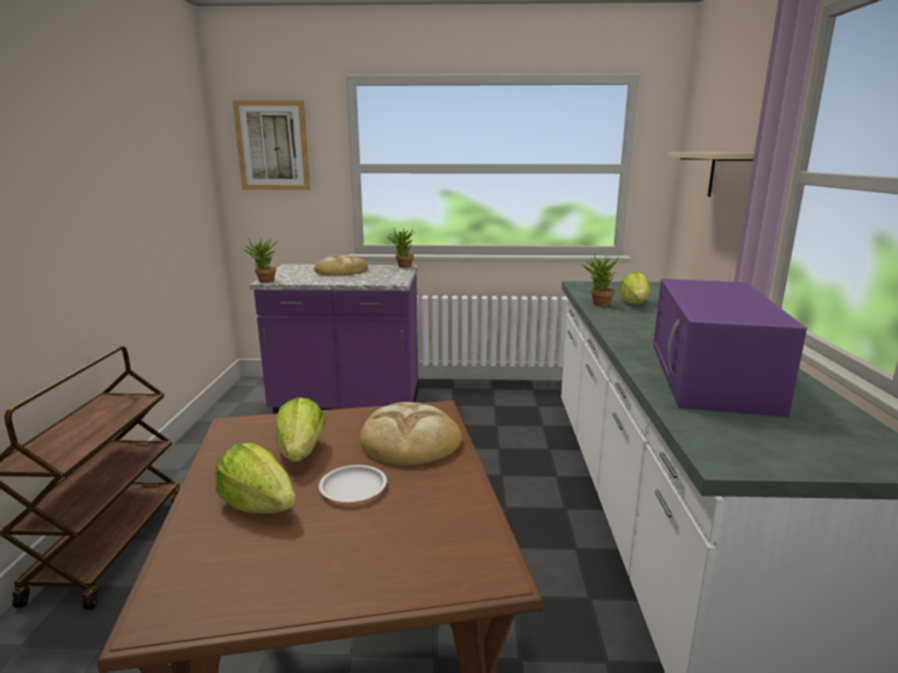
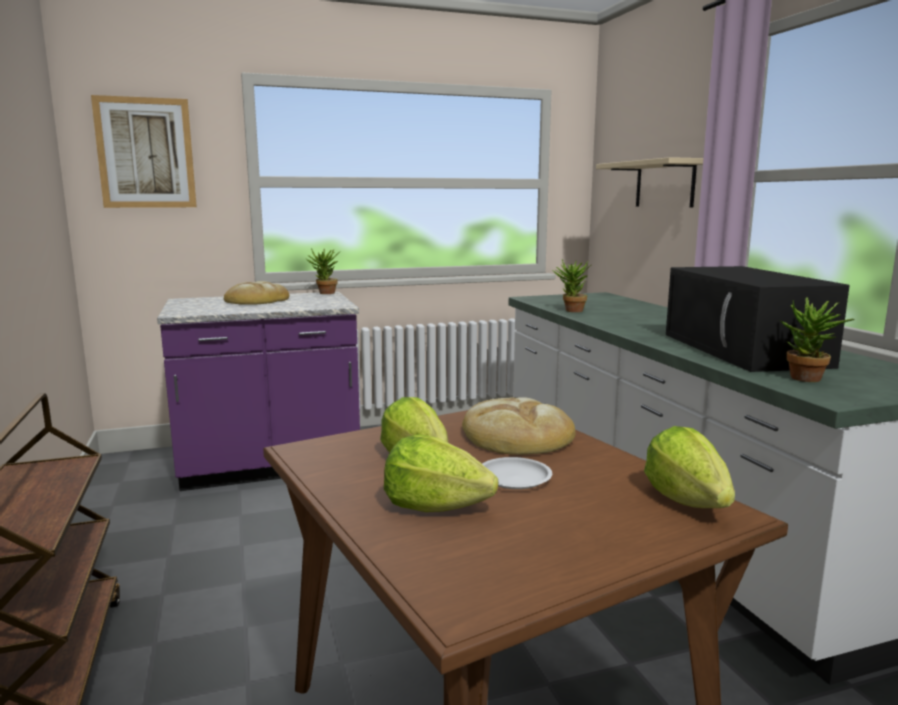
camera: 20 degrees left, 5 degrees down
(264, 282) = (174, 314): potted plant -> potted plant (807, 380)
(634, 303) = (603, 308): lettuce -> lettuce (687, 500)
(712, 377) = (744, 350): purple microwave -> black microwave

